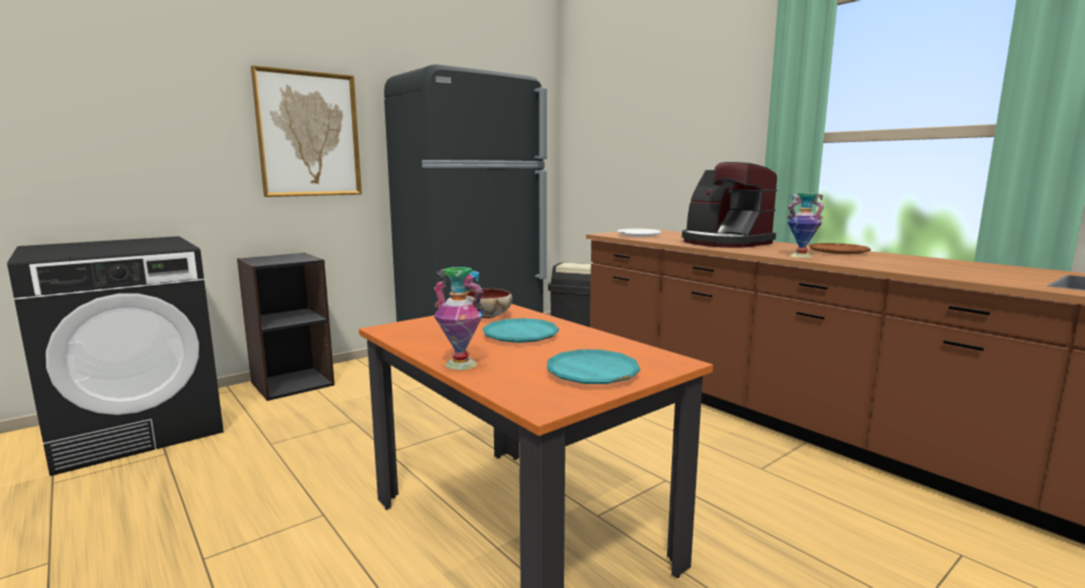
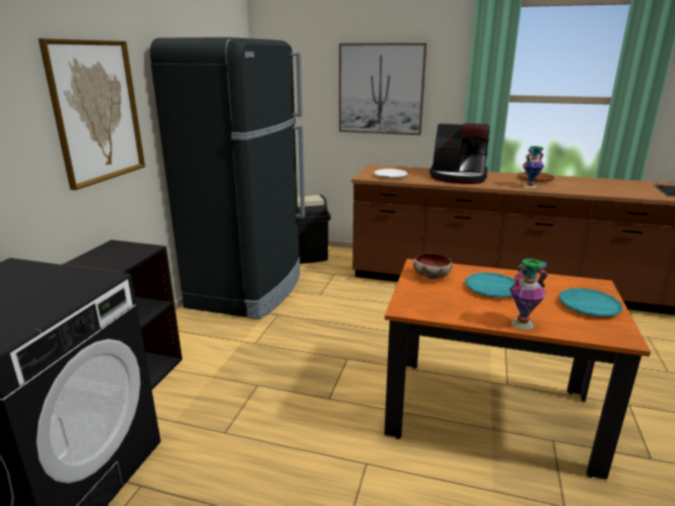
camera: 35 degrees left, 10 degrees up
(676, 136) = (381, 89): none -> picture

